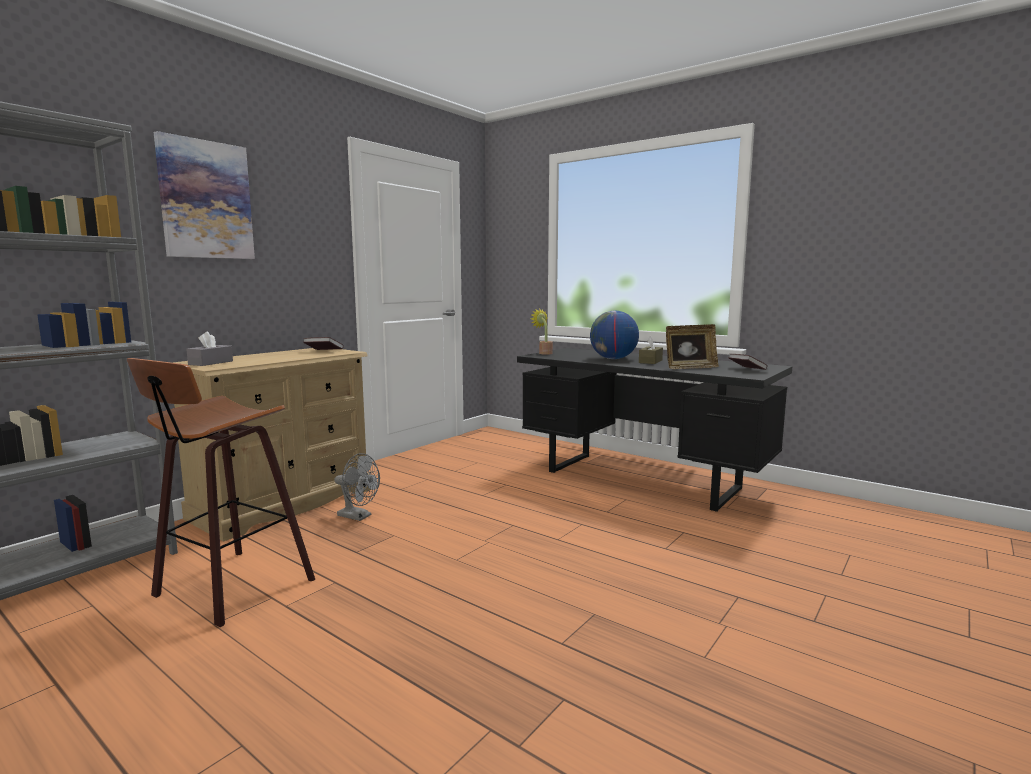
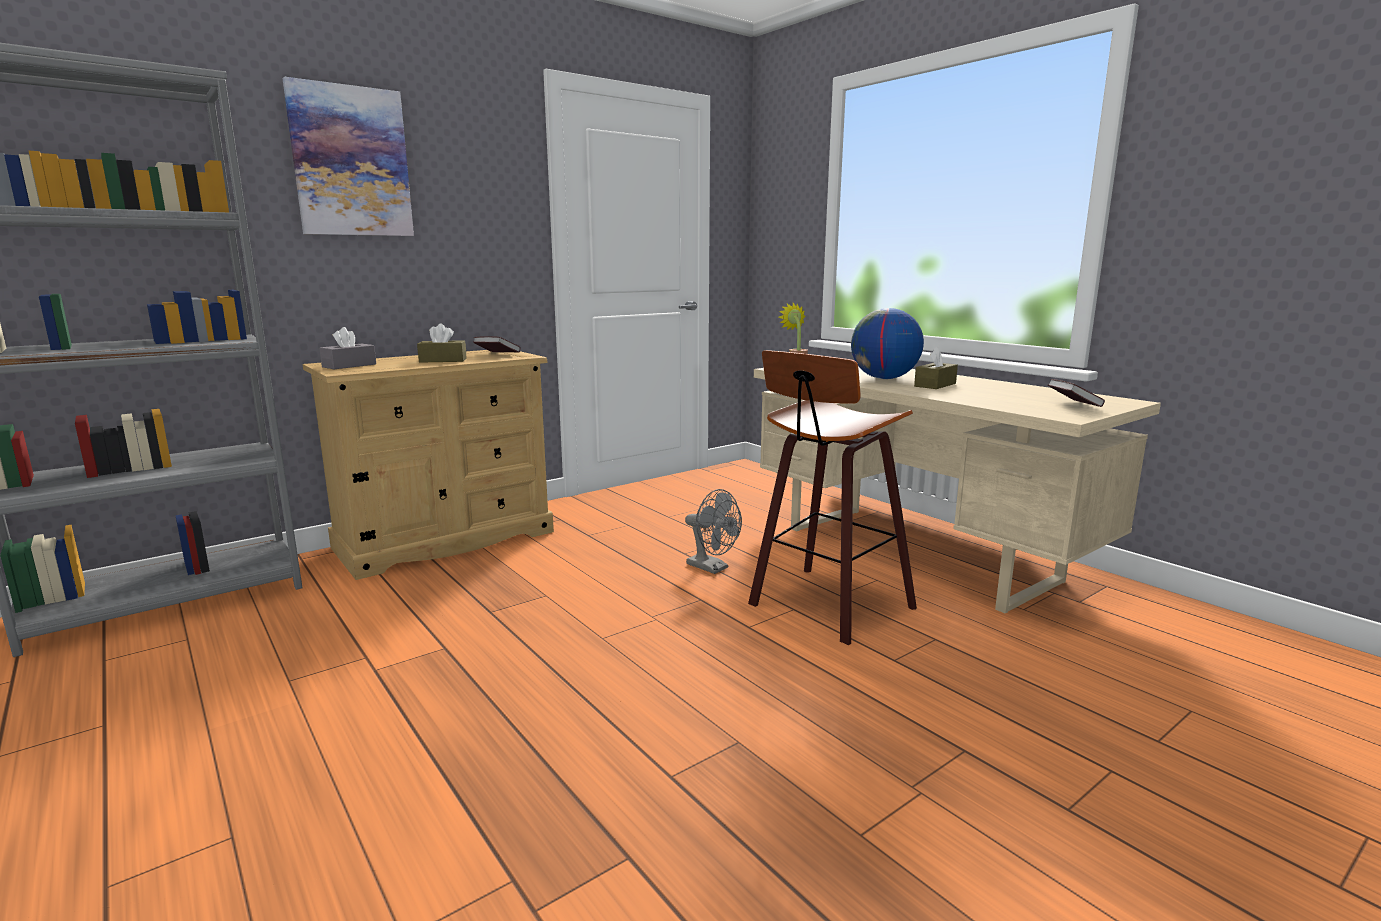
camera: 15 degrees right, 5 degrees up
(229, 588) = (329, 639): stool -> stool (826, 606)
(286, 356) = (443, 360): none -> brown tissue box
(358, 516) = (519, 566): grey fan -> grey fan (712, 568)
(643, 479) = (918, 553): black desk -> beige desk
(690, 367) = (984, 398): picture frame -> none

